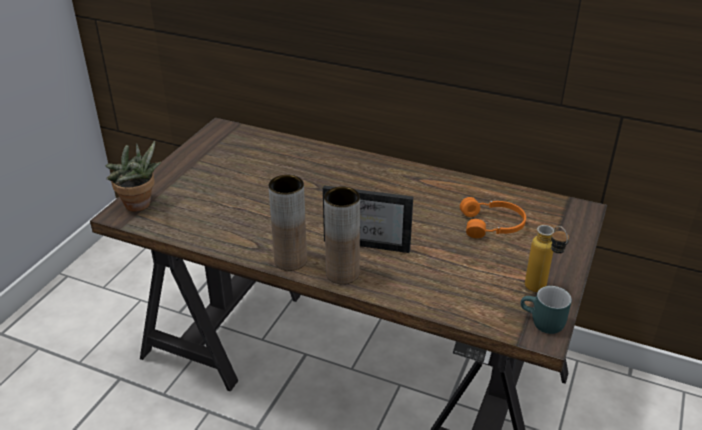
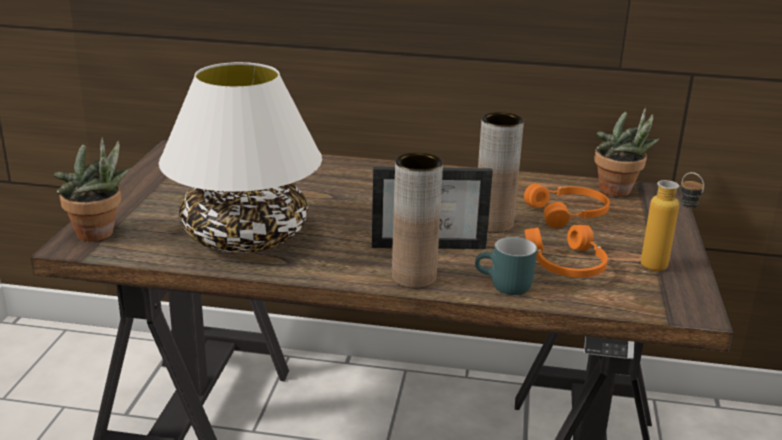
camera: 15 degrees left, 10 degrees down
(237, 219) = (245, 236): none -> white table lamp
(290, 260) = (338, 271): brown vase -> brown vase (493, 224)
(464, 276) = (565, 265): none -> orange headphones
(542, 324) = (685, 300): turquoise mug -> turquoise mug (504, 287)
(546, 207) = (619, 192): none -> potted plant

